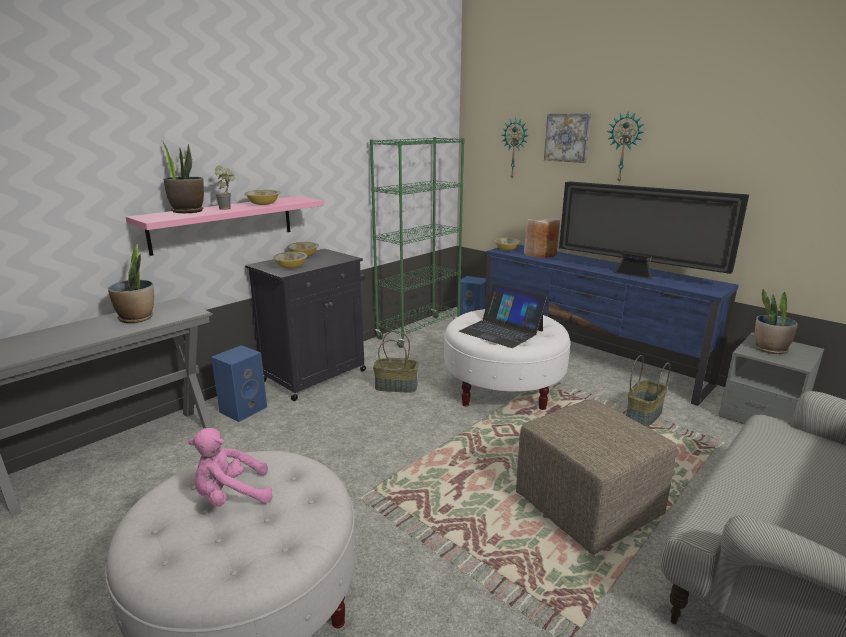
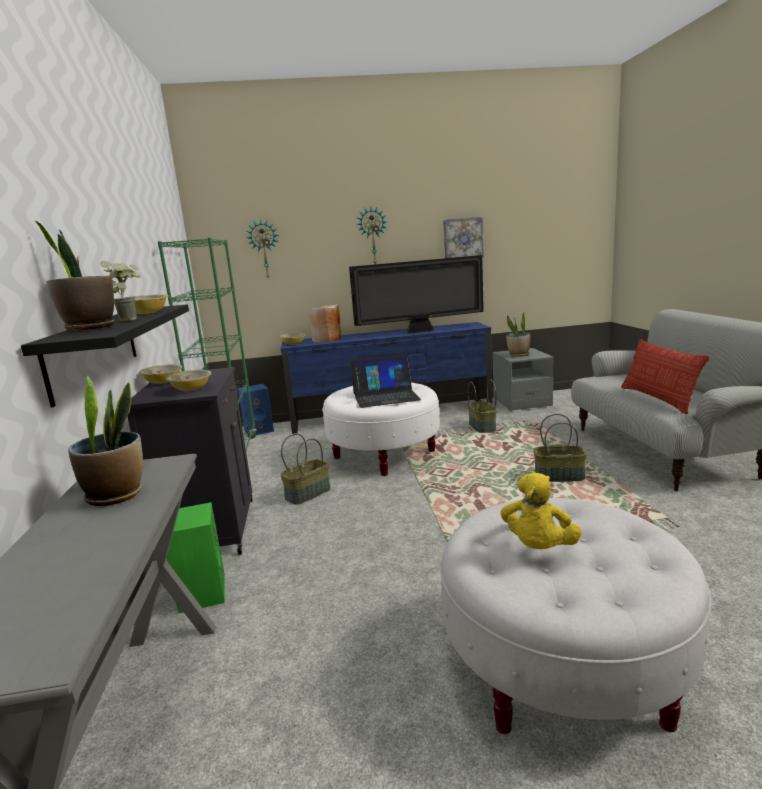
camera: 50 degrees left, 5 degrees down
(223, 224) = (95, 350): pink shelf -> black shelf
(231, 497) = (538, 547): pink plush toy -> yellow plush toy
(243, 409) = (201, 592): blue speaker -> green speaker
(568, 137) = (319, 233): picture -> picture (462, 239)
(589, 508) = (559, 476): beige ottoman -> basket
(760, 494) = (658, 399): none -> pillow

